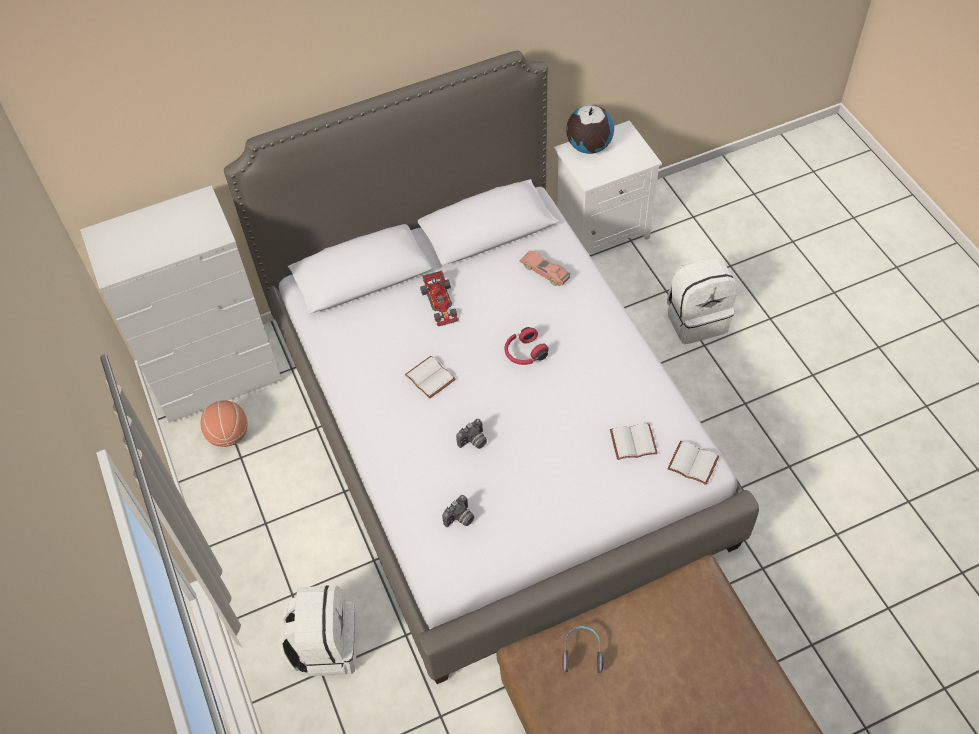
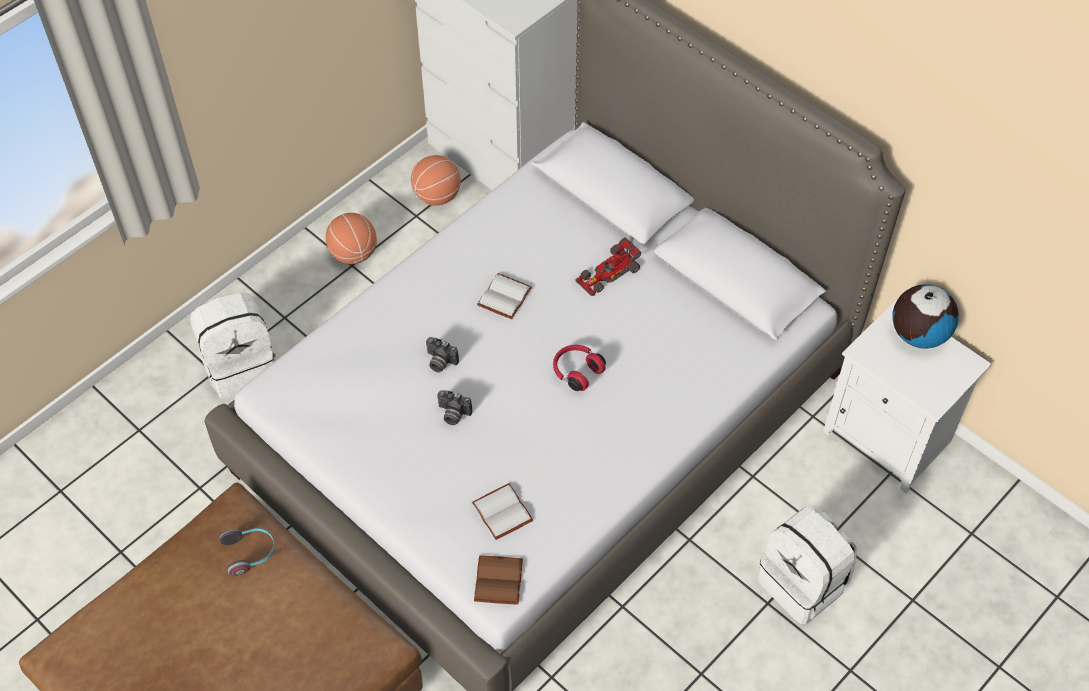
camera: 65 degrees right, 0 degrees up
(253, 518) = (353, 253): none -> basketball
(460, 519) = (342, 381): camera -> camera (453, 414)
(545, 271) = (702, 354): toy car -> none
(691, 464) = (497, 579): white book -> brown book

